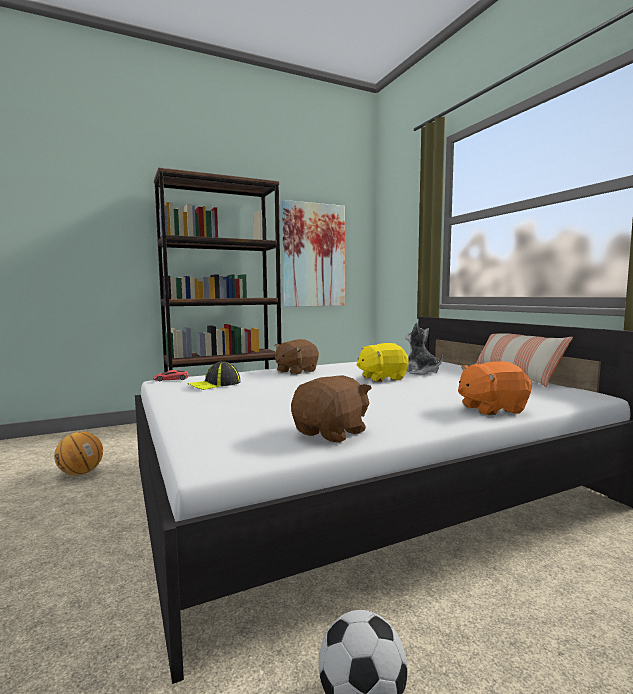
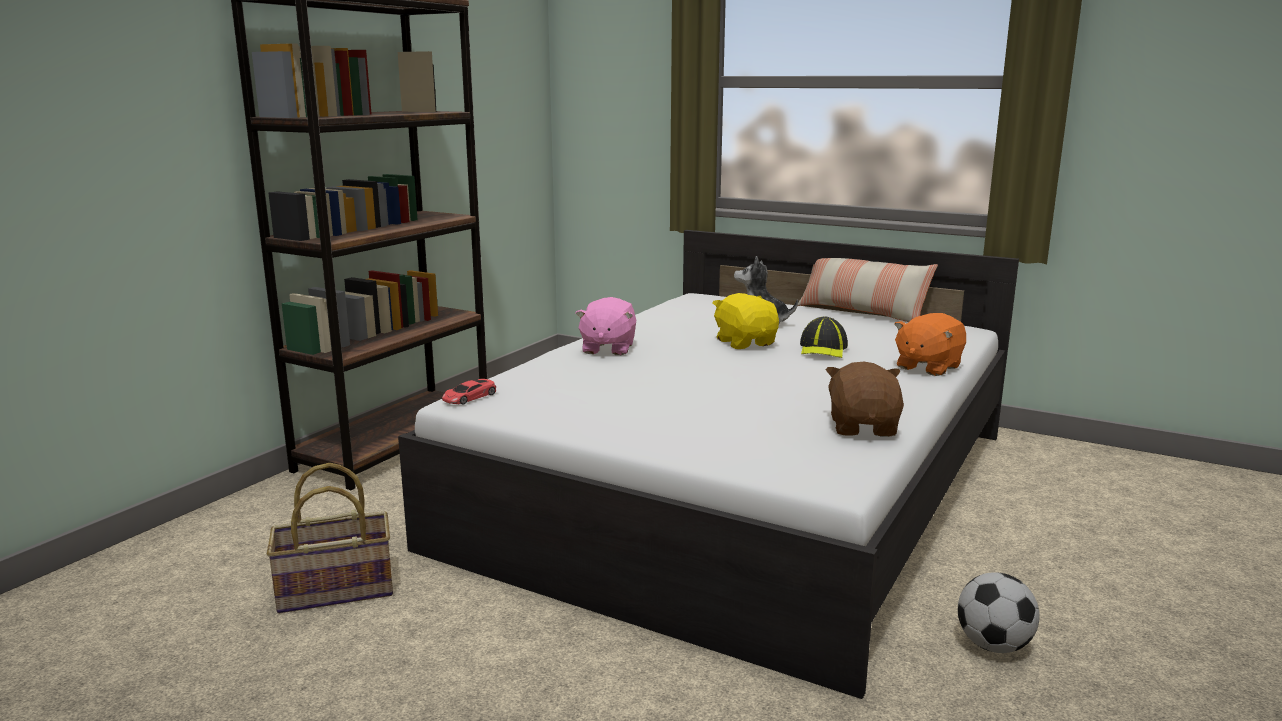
camera: 35 degrees left, 10 degrees up
(80, 473) = (335, 591): basketball -> basket
(215, 384) = (567, 393): cap -> cap (823, 349)
(296, 371) = (607, 348): brown plush toy -> pink plush toy
(314, 255) = (476, 122): picture -> none
(382, 378) = (745, 343): yellow plush toy -> yellow plush toy turned 120 degrees clockwise

